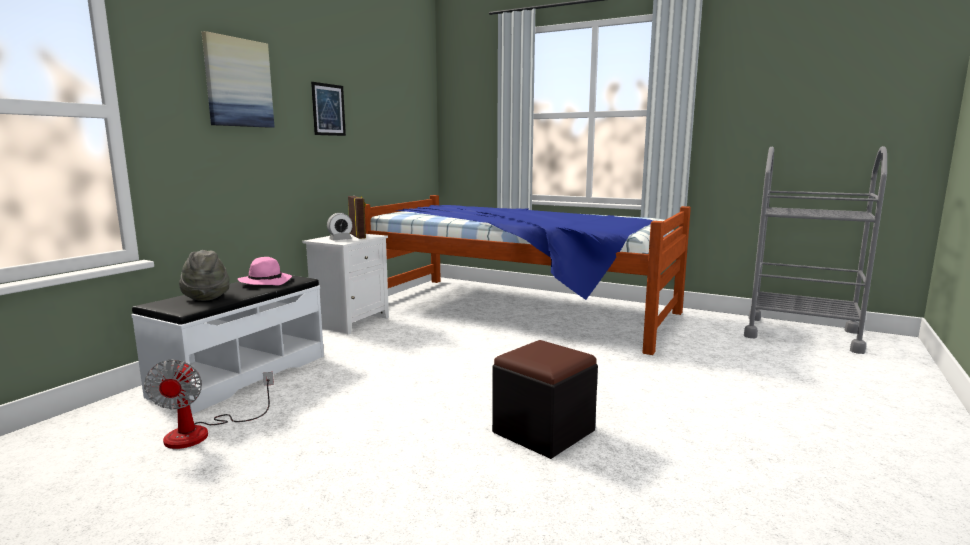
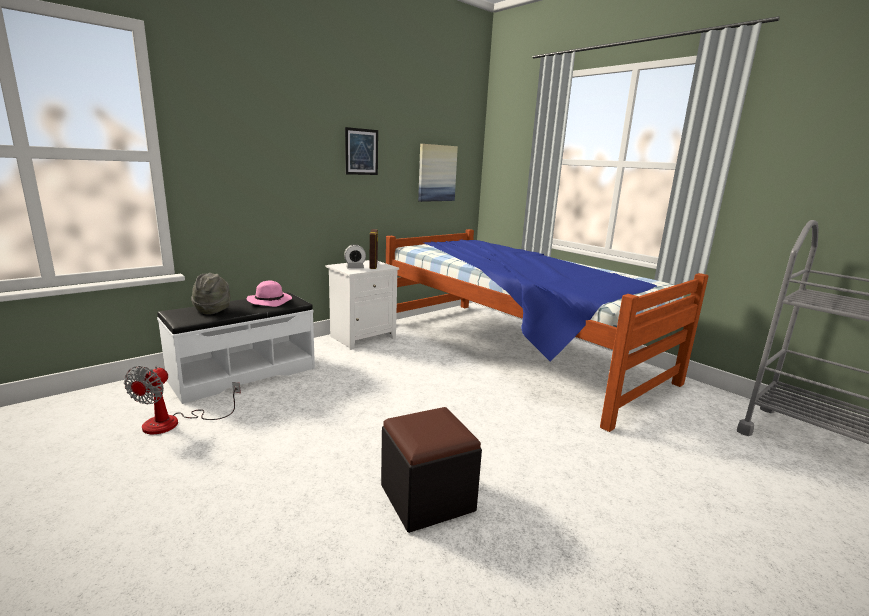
camera: 20 degrees right, 5 degrees up
(238, 83) = (271, 130): picture -> picture (436, 173)

